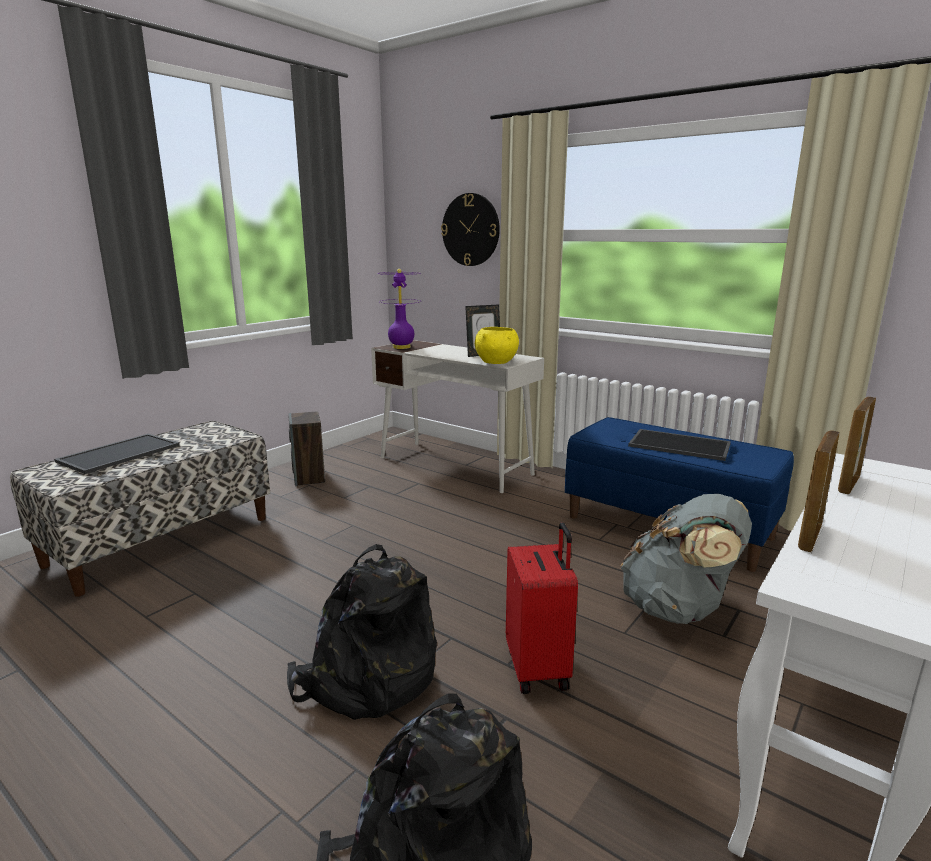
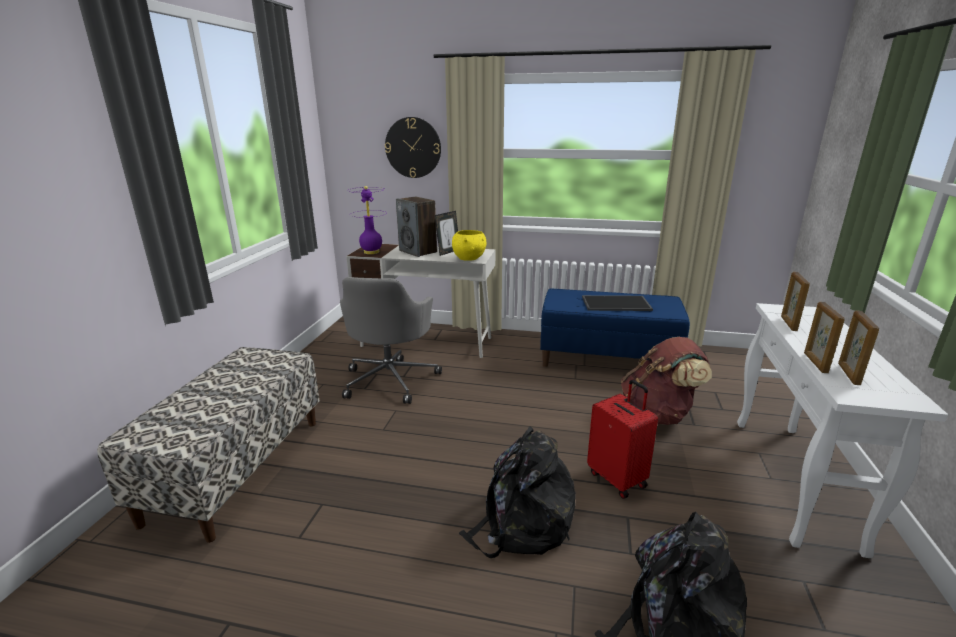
camera: 25 degrees left, 5 degrees up
(119, 453) = (193, 399): tray -> none
(309, 477) = (316, 377): speaker -> speaker (418, 251)
(379, 494) = (391, 379): none -> grey office chair
(679, 609) = (658, 414): grey backpack -> brown backpack
(849, 561) = (848, 374): none -> picture frame

